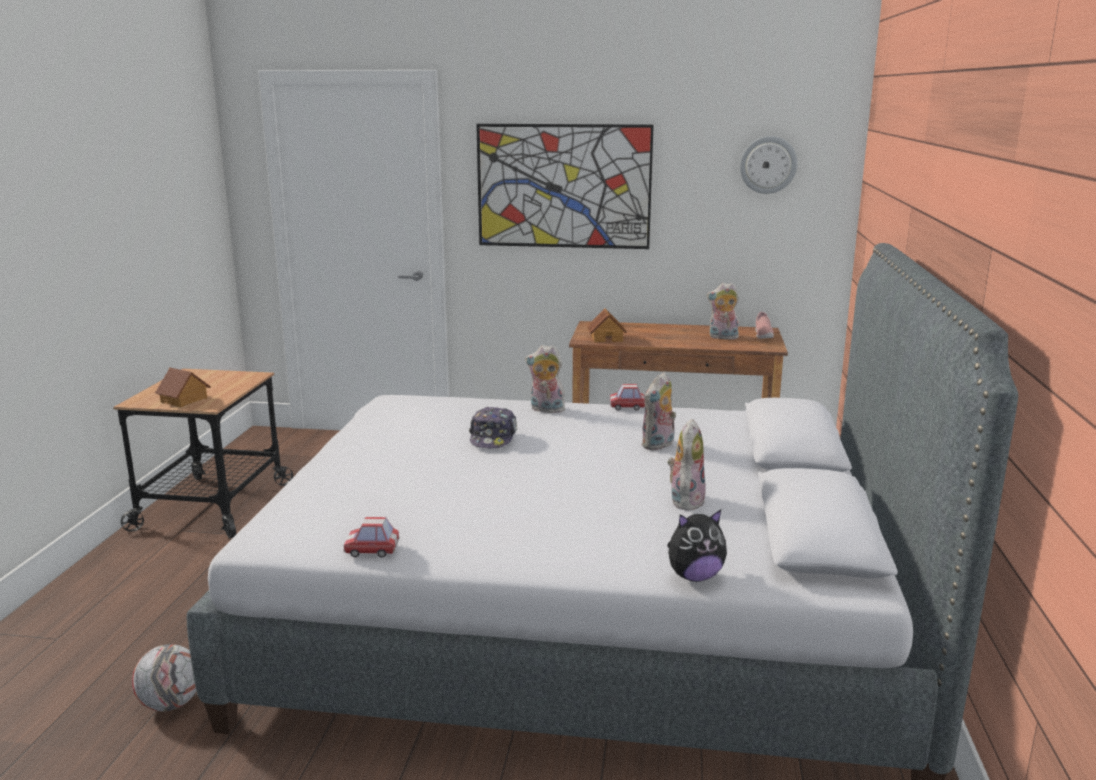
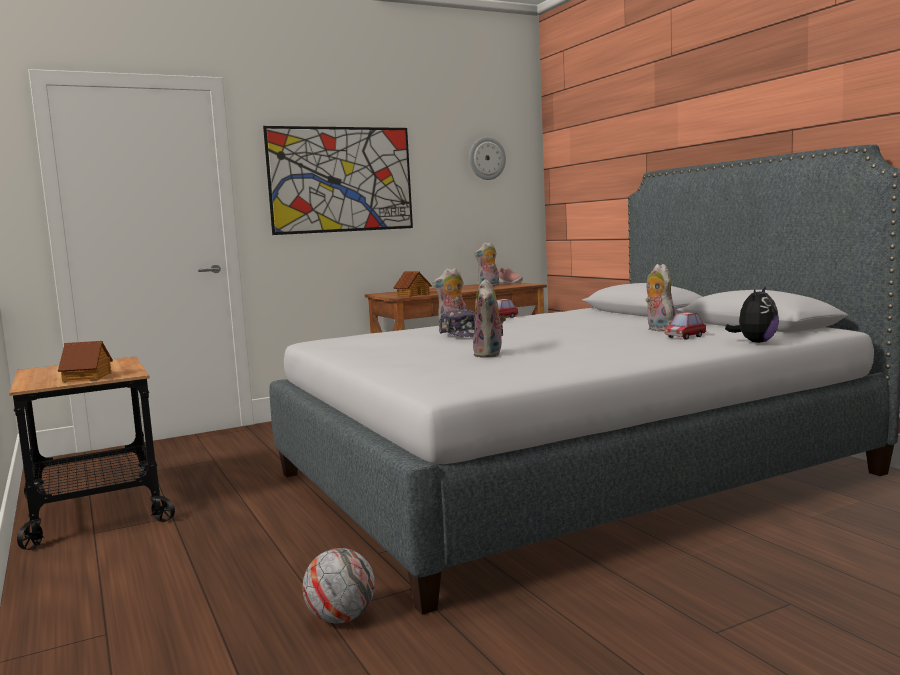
camera: 35 degrees left, 10 degrees down
(372, 550) = (546, 374): toy car -> toy car (685, 337)
(658, 445) = (573, 322): plush toy -> plush toy (490, 354)

